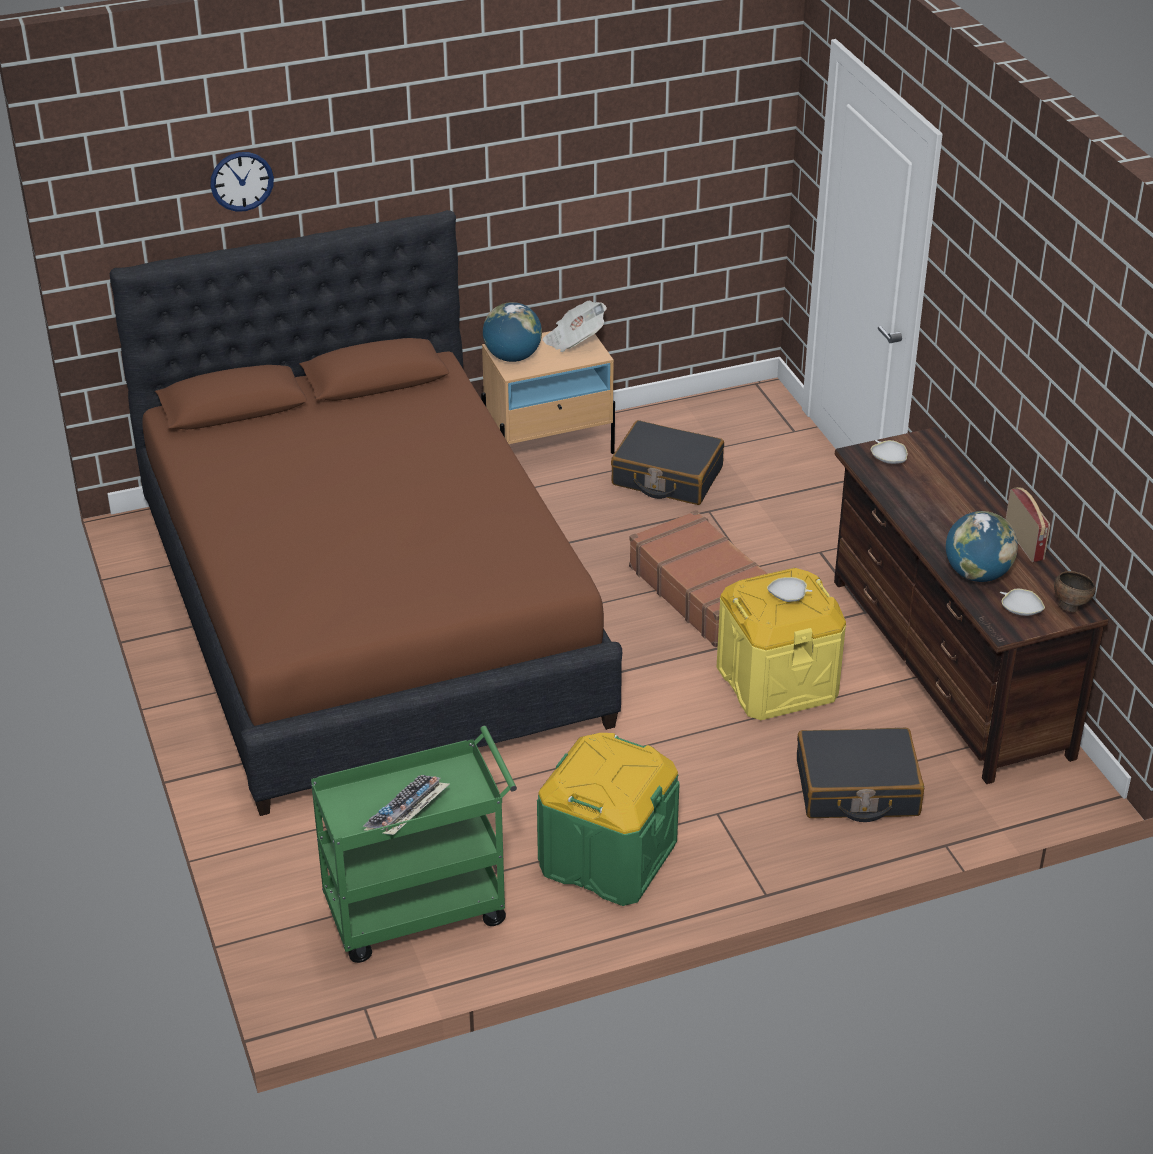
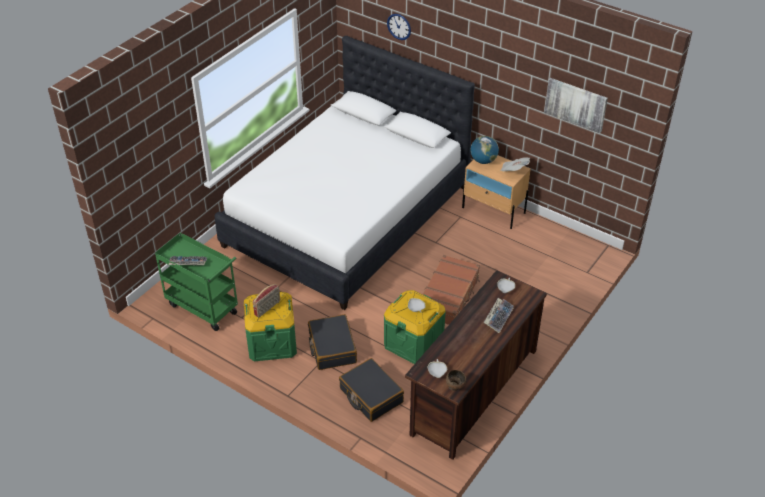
camera: 55 degrees right, 5 degrees up
(369, 612) = (348, 216): brown bed -> white bed
(658, 142) = (576, 104): none -> picture
(666, 477) = (512, 250): black suitcase -> black suitcase (332, 348)
(777, 682) = (413, 343): yellow storage box -> green storage box
(948, 495) = (498, 317): none -> keyboard
(977, 574) = (449, 348): globe -> none
(1025, 543) = (487, 355): radio -> radio (267, 308)

